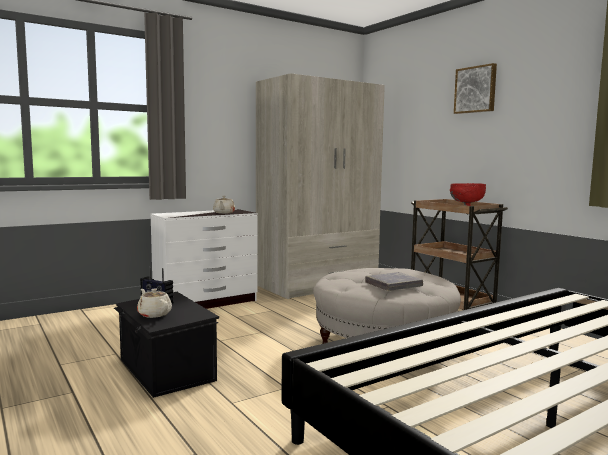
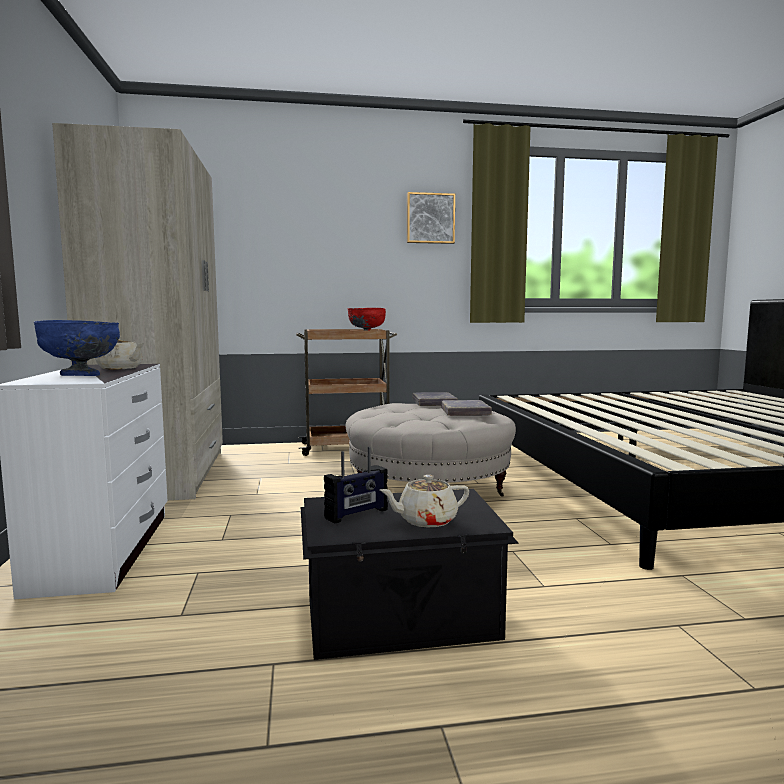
camera: 65 degrees left, 0 degrees up
(188, 214) = (81, 376): none -> blue bowl
(423, 275) = (434, 403): none -> grey book
(476, 89) = (331, 204): picture -> picture (430, 218)

